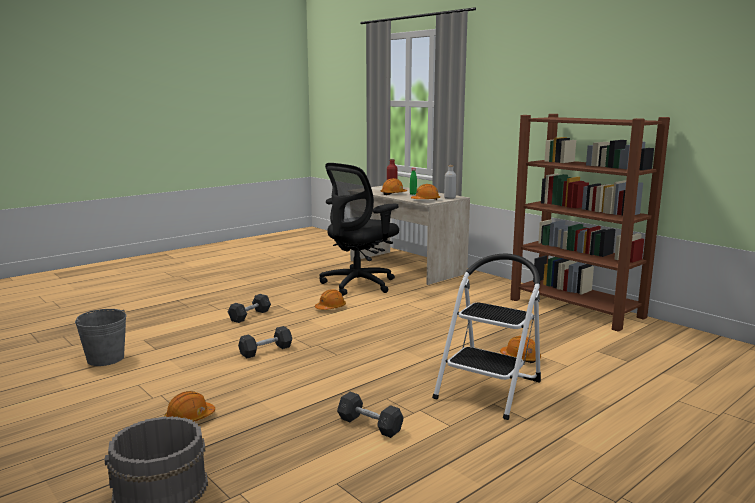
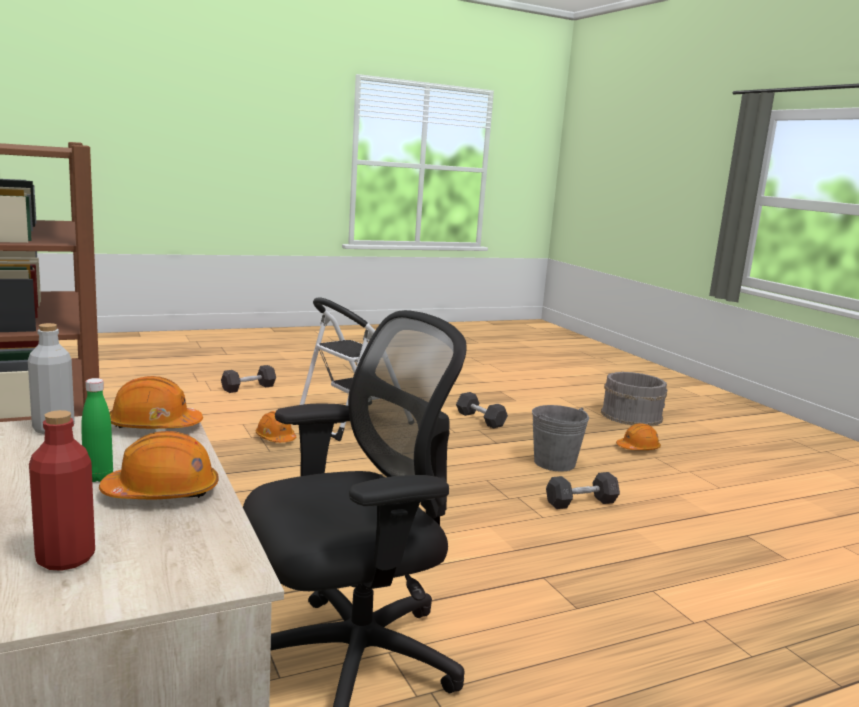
camera: 165 degrees left, 0 degrees up
(105, 358) = (805, 531): grey bucket -> grey bucket (554, 463)
(250, 315) = (628, 583): grey dumbbell -> grey dumbbell (248, 388)
(330, 308) = (465, 574): orange hard hat -> none

